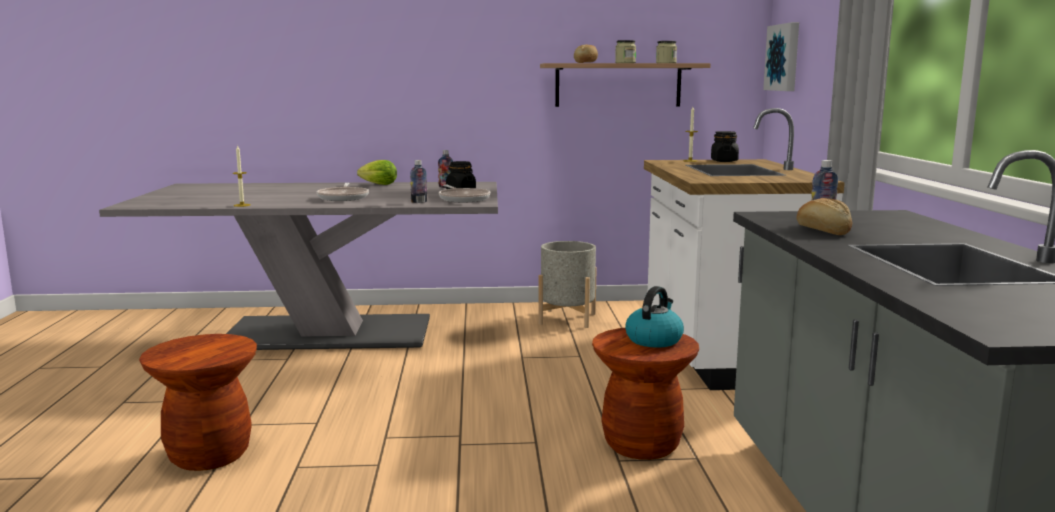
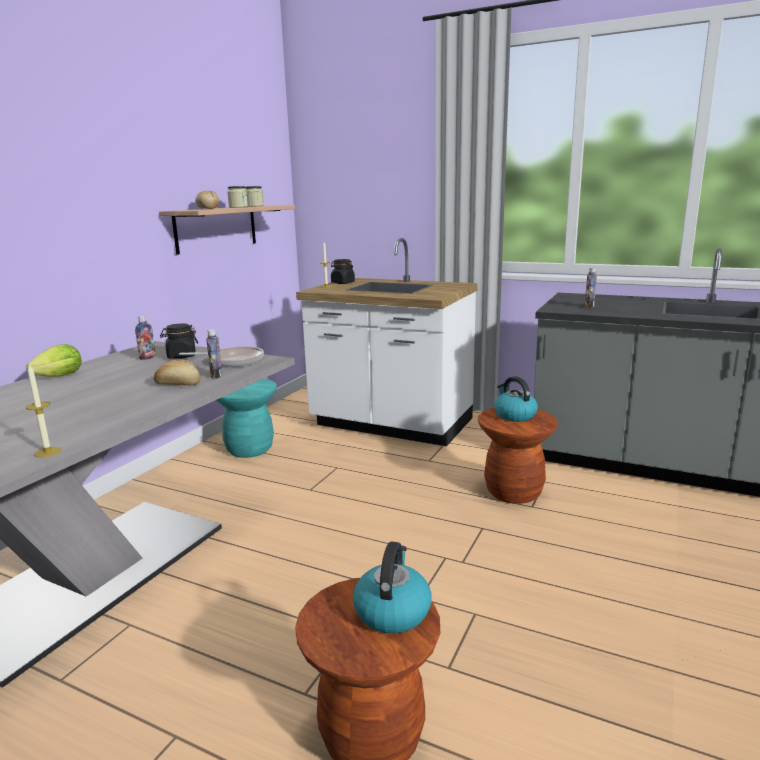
camera: 60 degrees left, 5 degrees up
(213, 353) = (392, 611): none -> kettle
(343, 197) = (115, 399): frying pan -> none
(567, 319) = (249, 449): grey planter -> turquoise stool
(784, 57) = (324, 198): picture -> none
(823, 231) = (618, 310): bread -> bread (178, 384)

